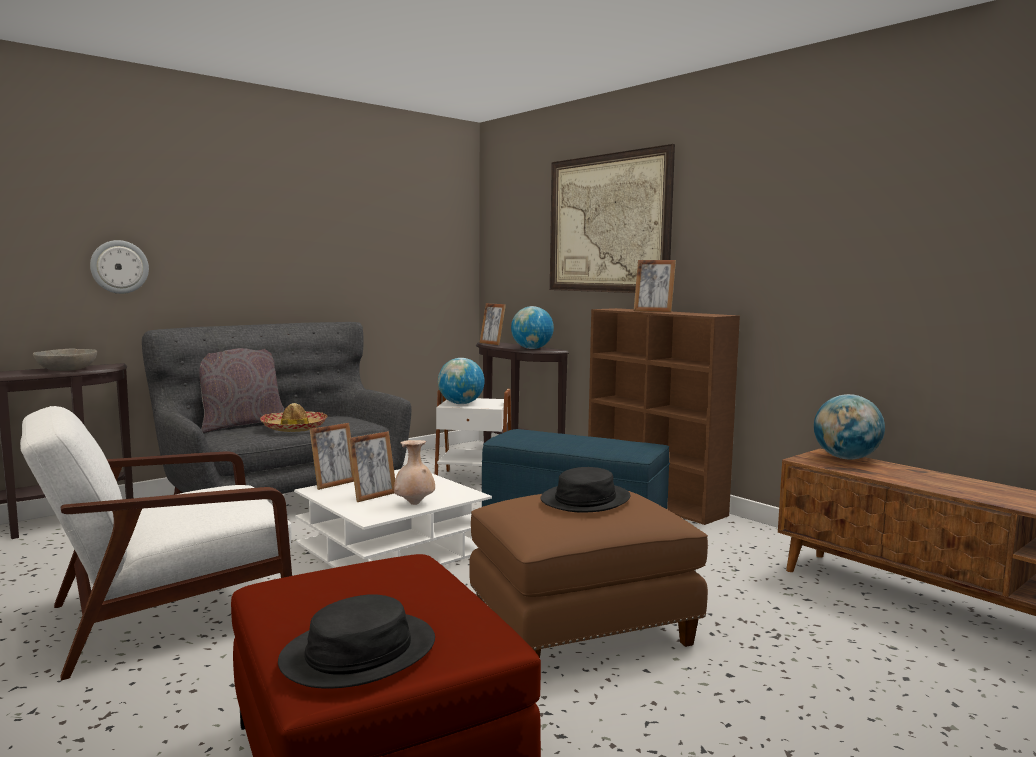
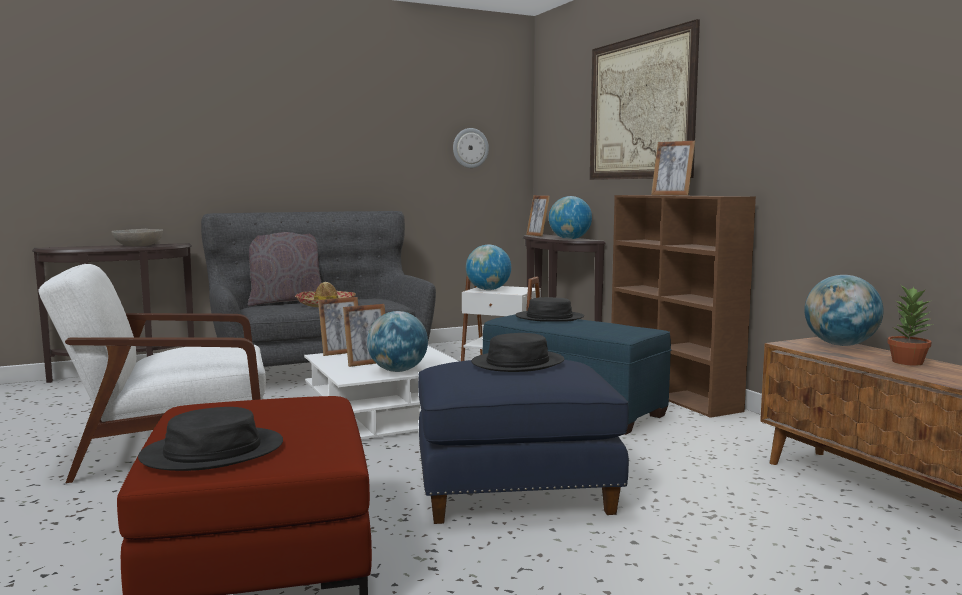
camera: 15 degrees right, 0 degrees up
(119, 267) = (187, 158): wall clock -> wall clock (470, 148)
(414, 504) = (398, 371): beige vase -> globe
(547, 435) = (549, 318): none -> black hat
(581, 628) = (515, 490): brown ottoman -> blue ottoman
(917, 475) = (907, 362): none -> potted plant

